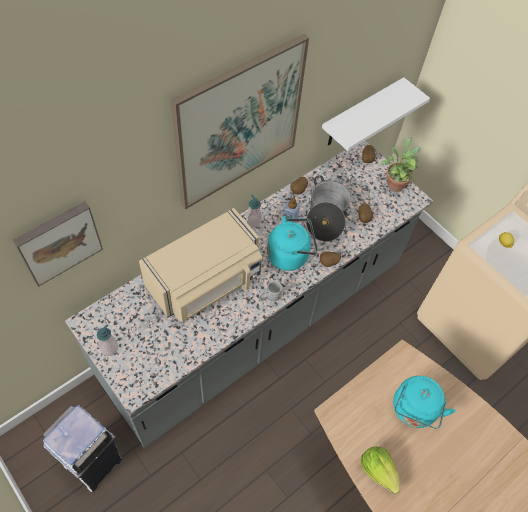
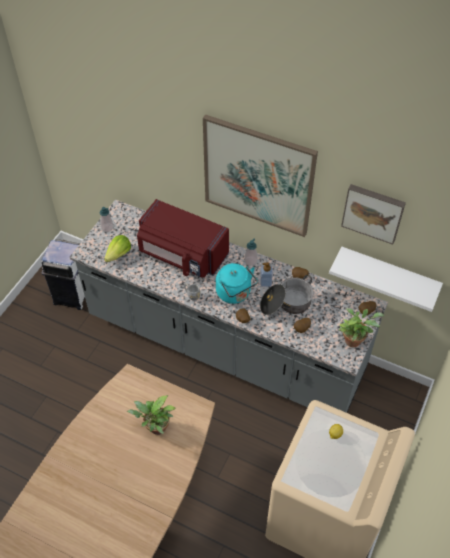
camera: 70 degrees right, 5 degrees down
(58, 241) = (123, 143): picture -> picture (373, 212)
(206, 282) = (182, 255): beige microwave -> red microwave
(379, 470) = (98, 419): lettuce -> lettuce (119, 254)
(413, 411) = (155, 428): turquoise kettle -> potted plant

